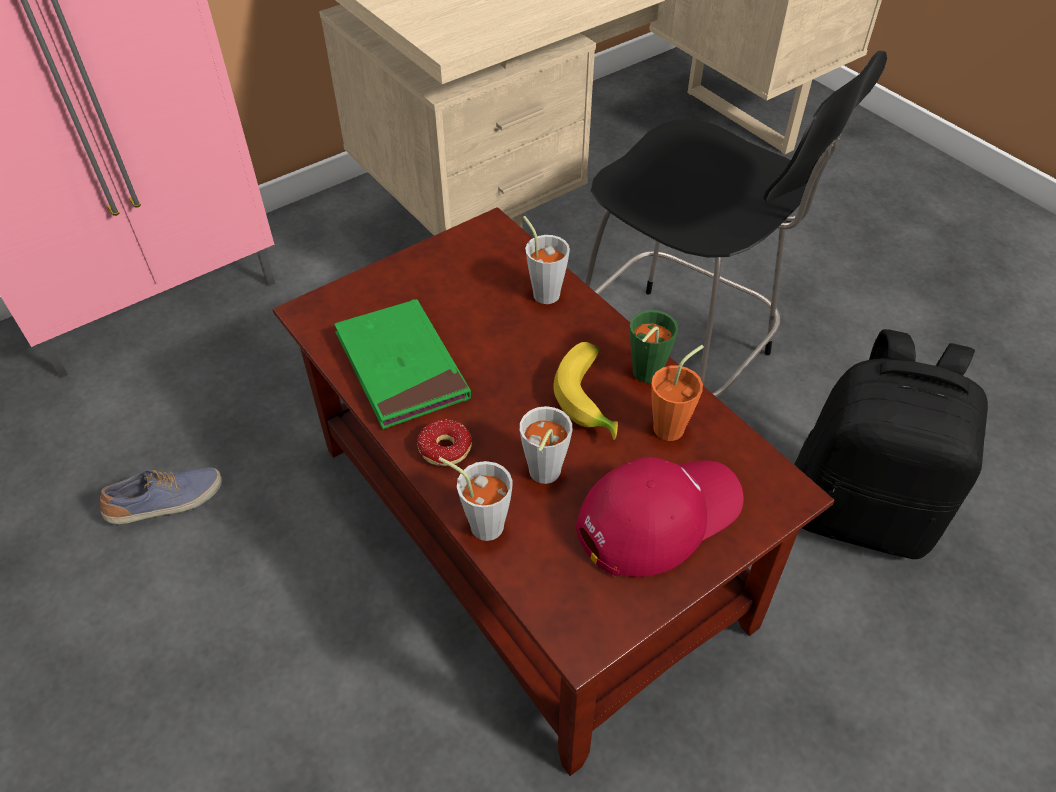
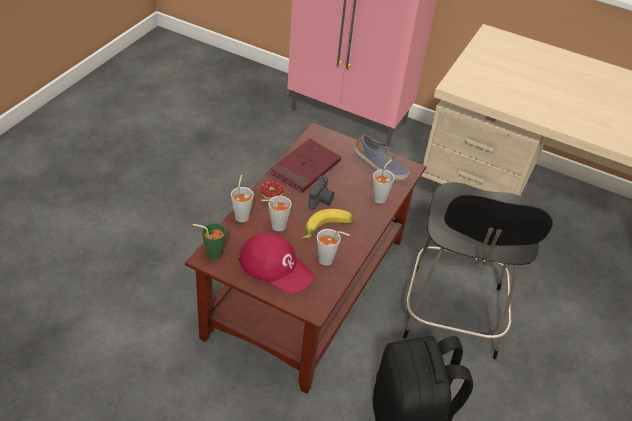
camera: 60 degrees right, 5 degrees down
(168, 504) = (253, 166): shoe -> shoe (380, 167)
(402, 367) = (305, 168): green book -> red book
(508, 377) = (321, 200): none -> camera
(643, 376) = (351, 244): green cup -> green cup (211, 253)
(674, 425) = (329, 261): orange cup -> grey cup

